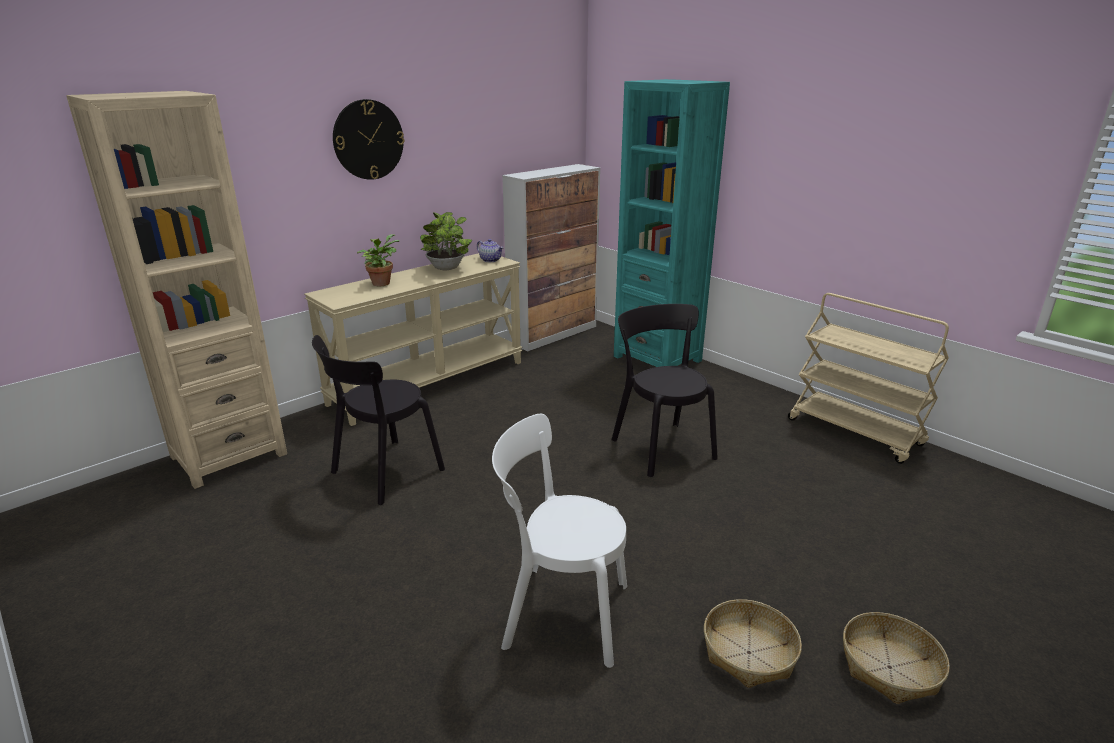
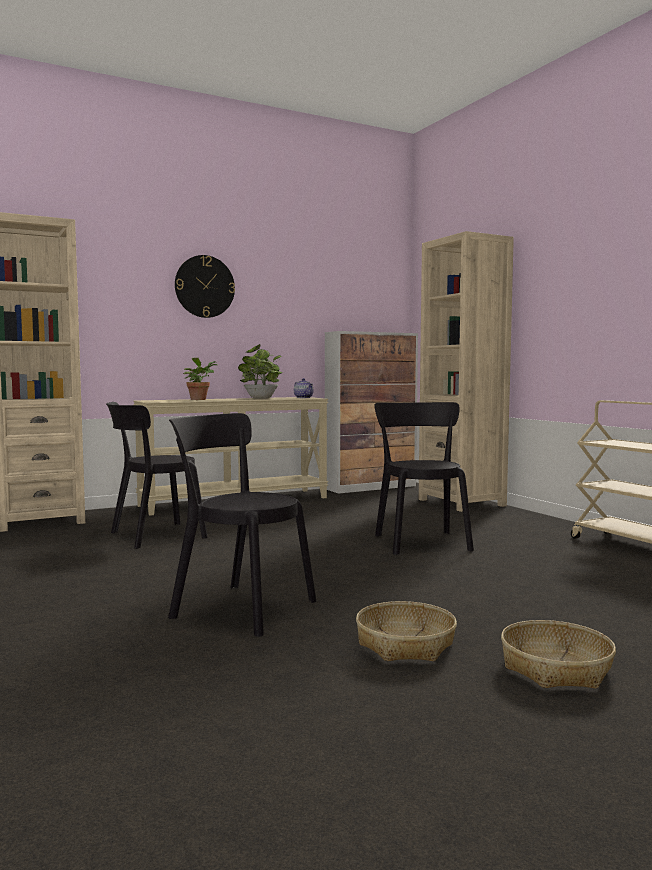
camera: 15 degrees right, 20 degrees down
(560, 613) = (239, 608): white chair -> black chair
(657, 358) = (461, 502): turquoise bookcase -> beige bookcase

